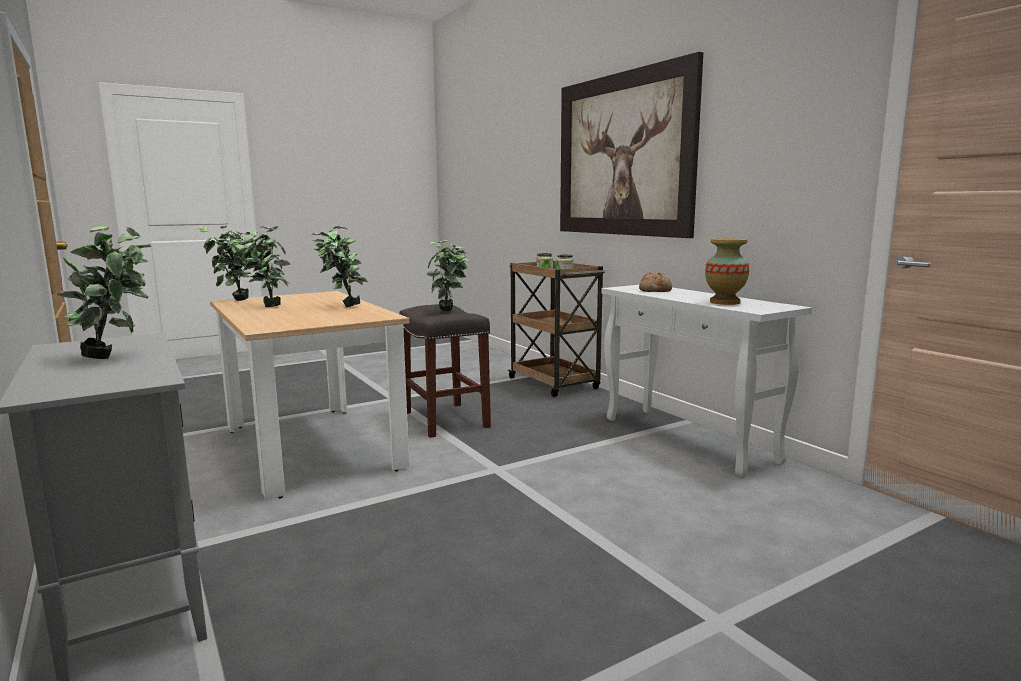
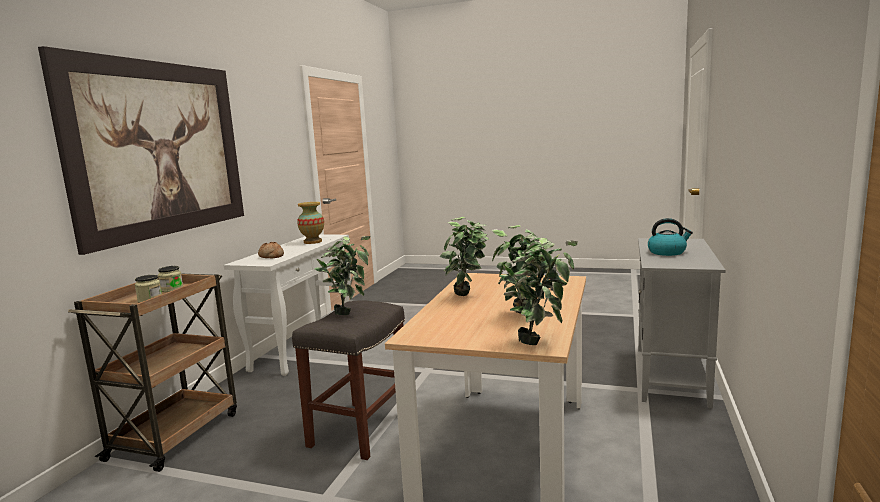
camera: 130 degrees left, 0 degrees up
(117, 356) = (667, 252): potted plant -> kettle

